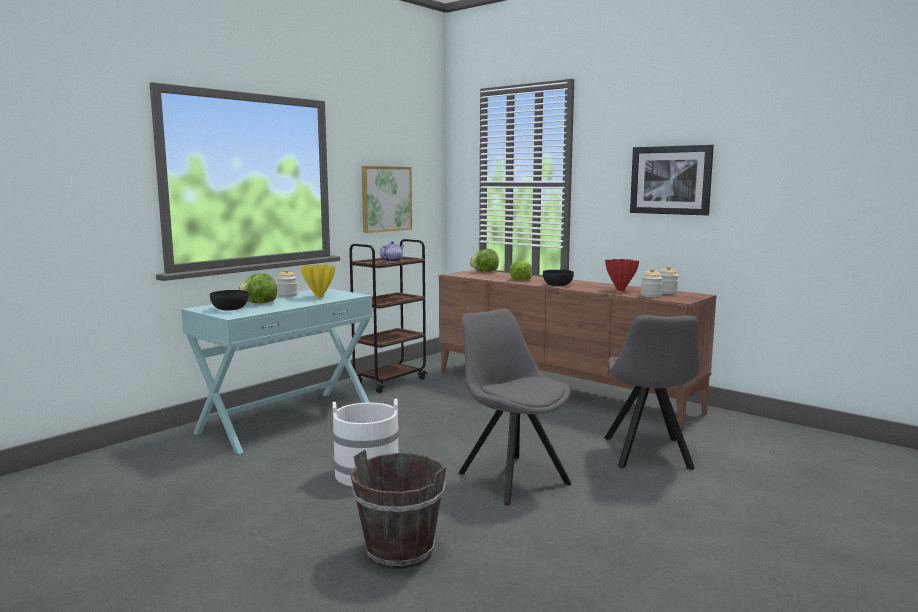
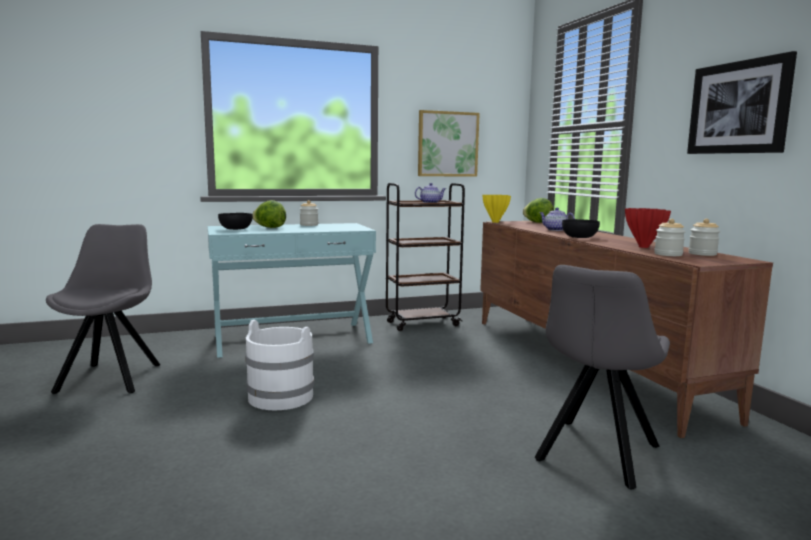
camera: 30 degrees right, 0 degrees up
(318, 297) = (328, 228): yellow vase -> yellow vase (495, 222)
(399, 551) = (191, 477): brown bucket -> none
(512, 478) = (399, 437): grey chair -> grey chair (110, 378)
(520, 279) = (555, 230): lettuce -> teapot

